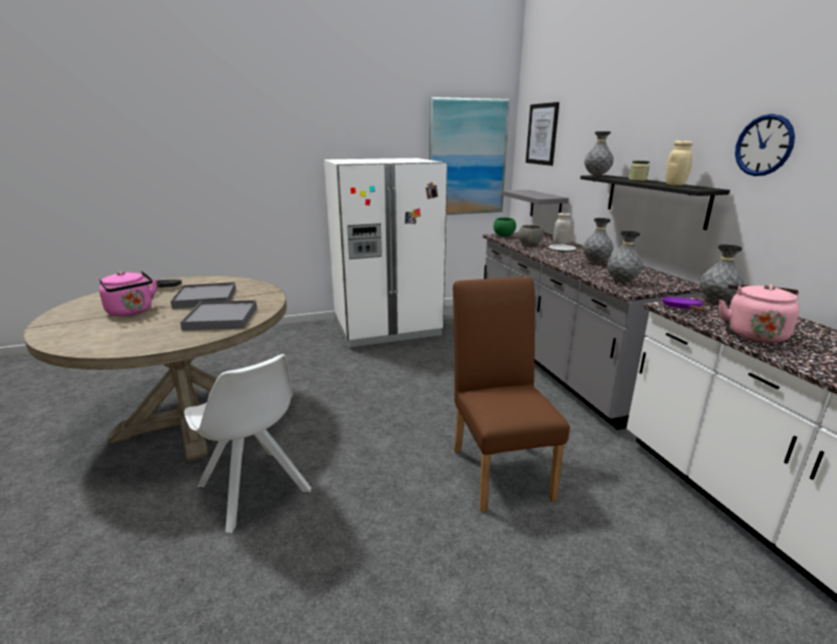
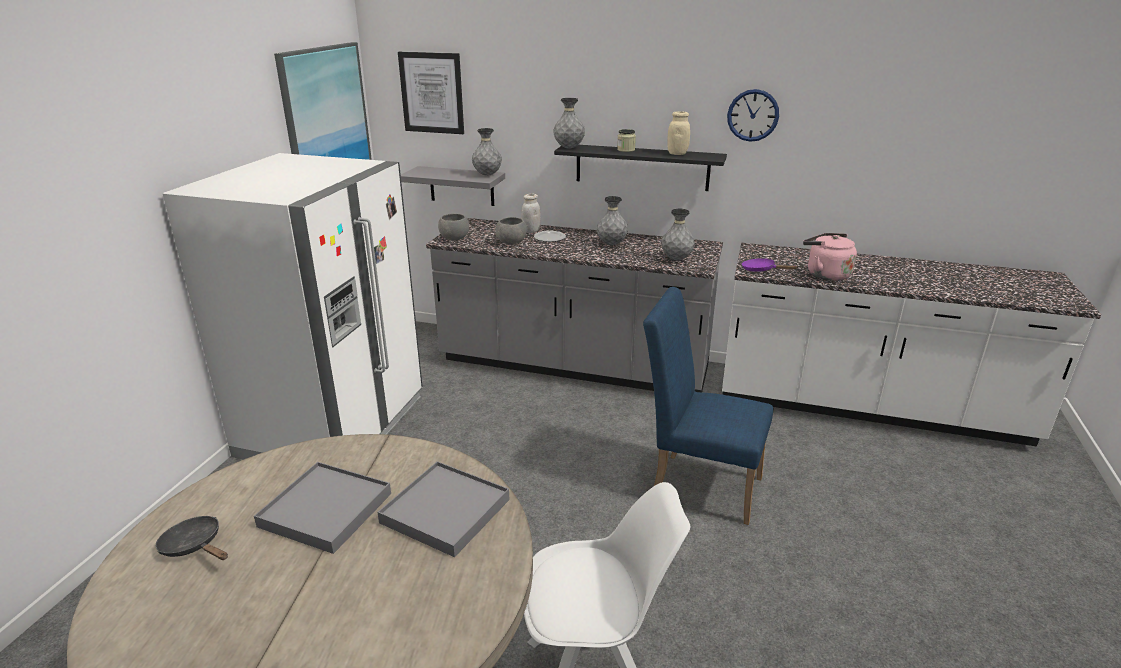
camera: 55 degrees left, 5 degrees up
(132, 312) = (289, 603): pink kettle -> none
(499, 467) = (698, 484): brown chair -> blue chair
(503, 236) = (454, 239): green bowl -> grey bowl
(716, 301) = (756, 254): grey vase -> grey vase (487, 175)

